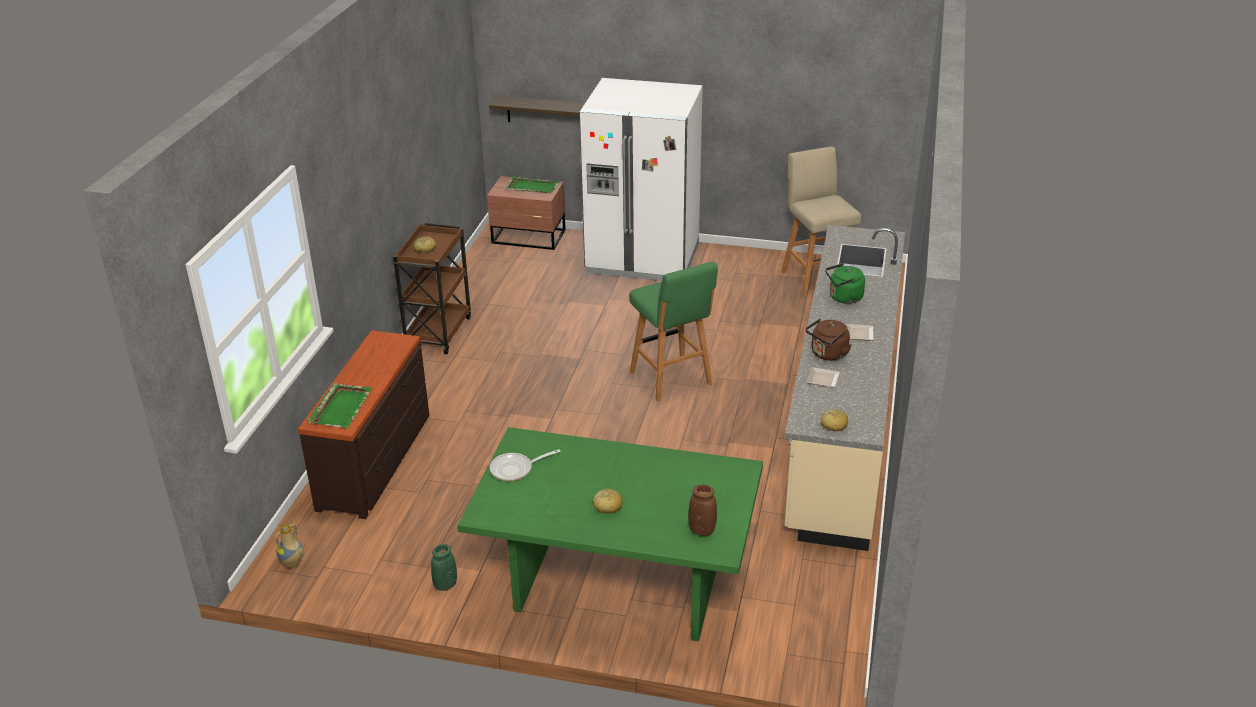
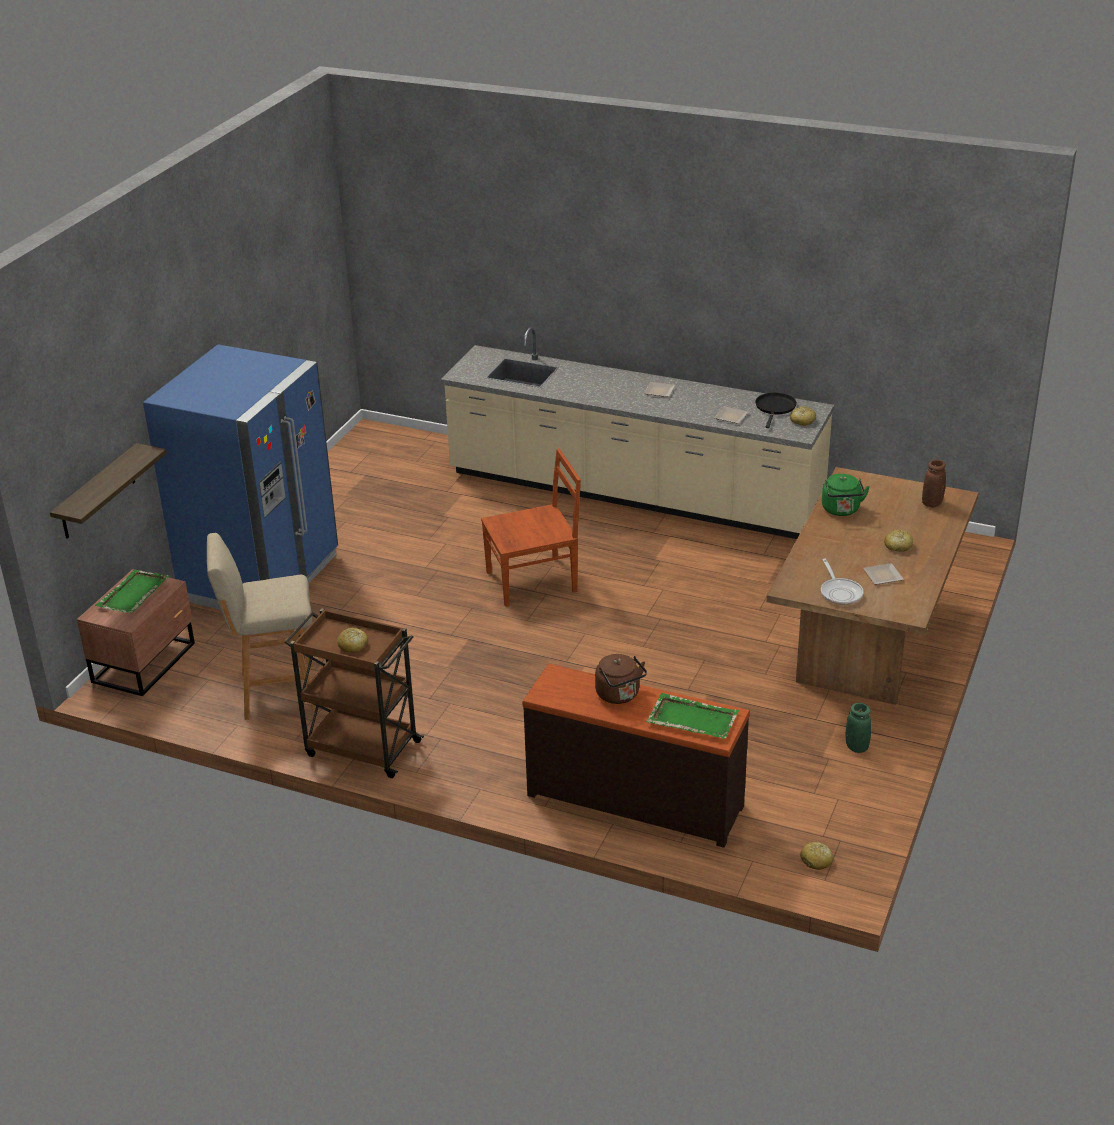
camera: 80 degrees left, 0 degrees up
(292, 564) = (816, 860): vase -> bread
(549, 496) = (883, 575): none -> plate
(618, 588) = (866, 641): green dining table -> brown dining table
(642, 259) = (261, 577): white fridge -> blue fridge
(672, 380) = (534, 581): green stool -> brown chair
(816, 277) = (366, 471): beige stool -> beige stool (275, 692)
(827, 354) = (691, 410): brown kettle -> brown kettle (619, 695)
(843, 298) = (592, 390): green kettle -> green kettle (841, 510)
(855, 406) = (775, 408): none -> black frying pan

